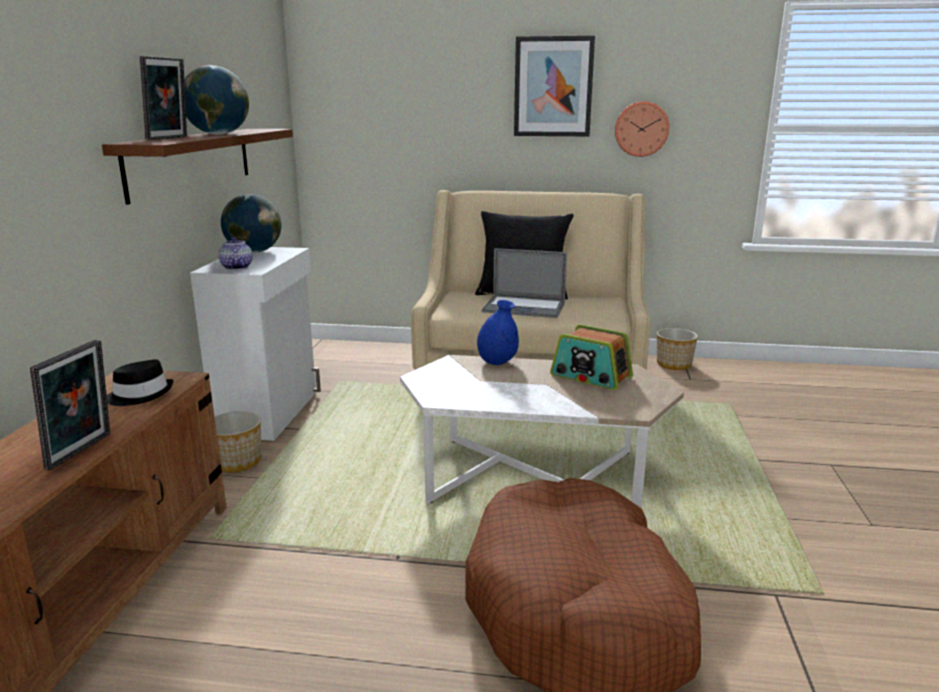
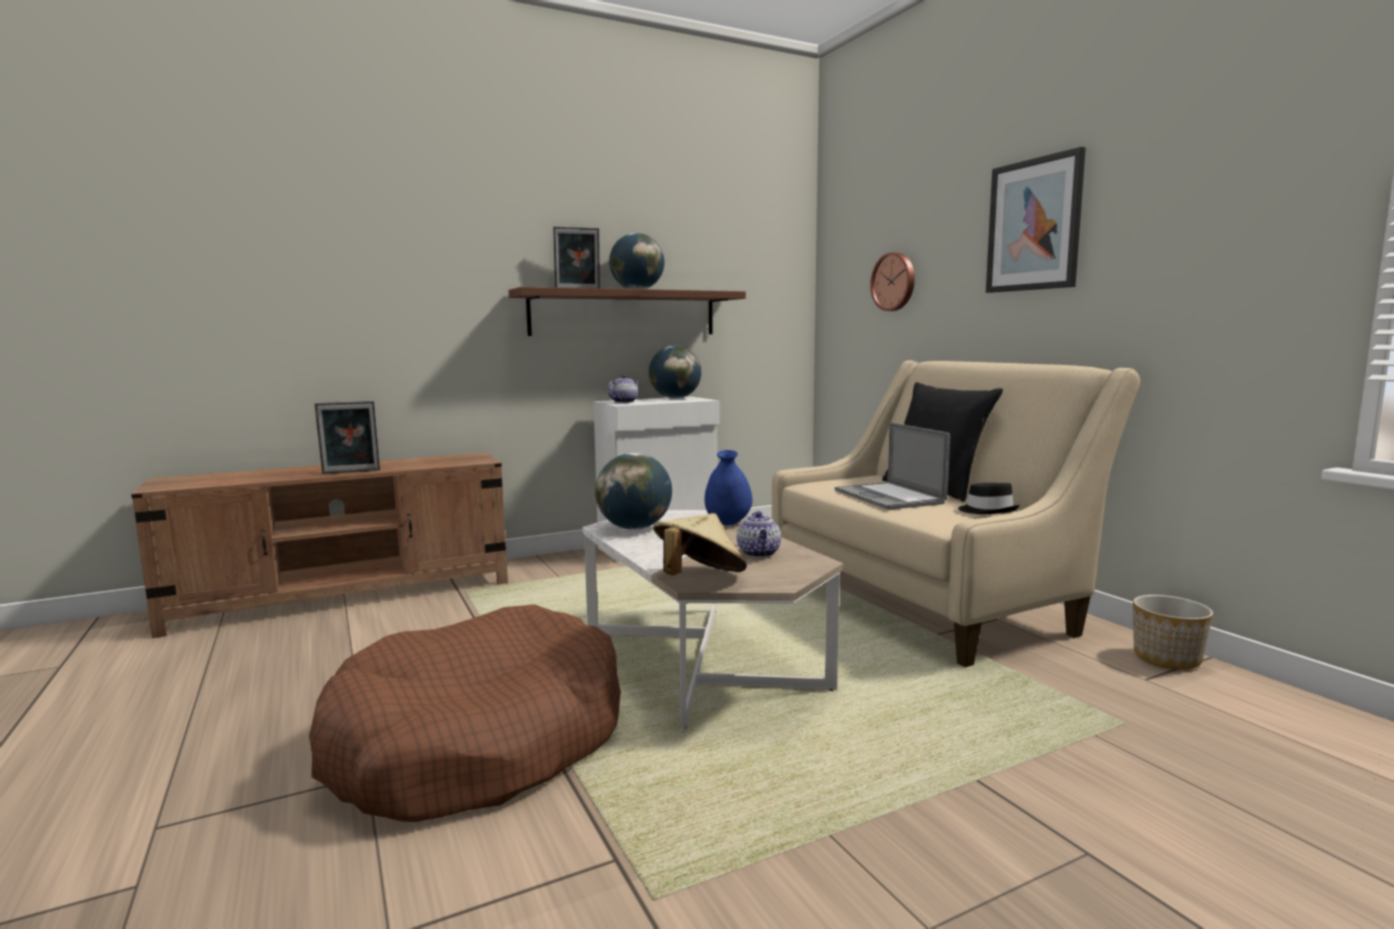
camera: 55 degrees right, 10 degrees down
(140, 395) = (444, 462): black hat -> black hat (988, 511)
(237, 461) = (572, 565): planter -> none
(461, 391) = (634, 528): none -> globe
(590, 376) = (759, 553): radio -> teapot
(628, 407) = (698, 579): none -> beige hat
(641, 129) = (1147, 270): wall clock -> wall clock (894, 282)

